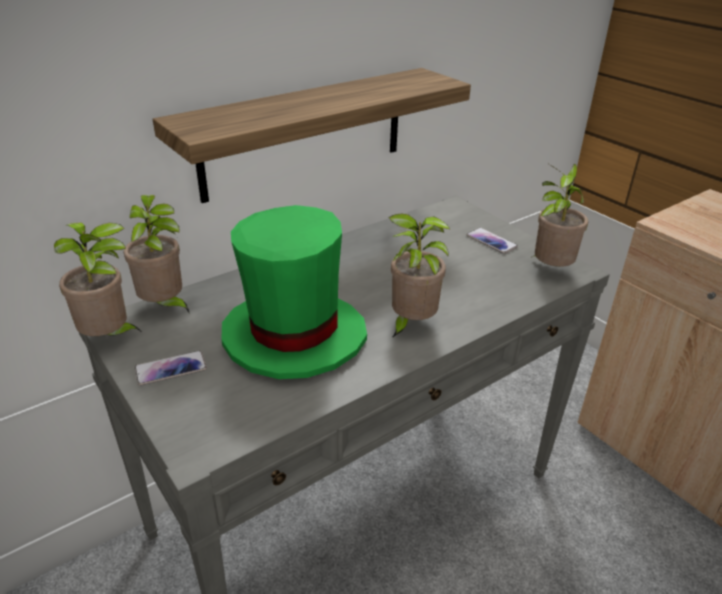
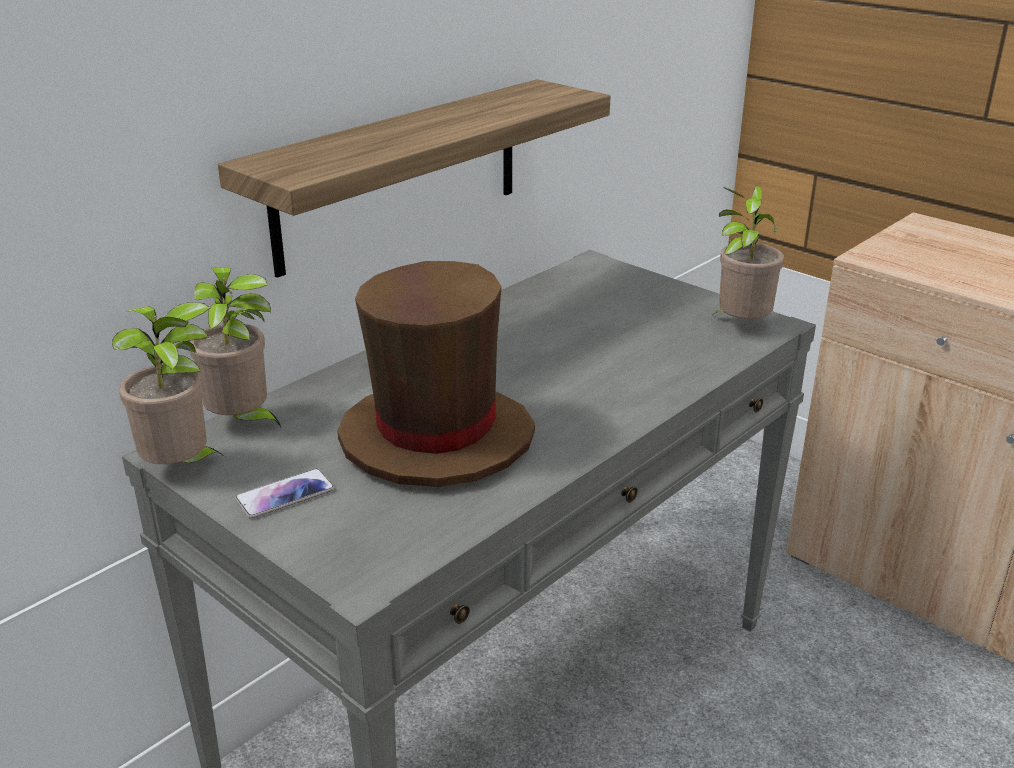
camera: 10 degrees left, 5 degrees down
(294, 336) = (436, 438): green hat -> brown hat
(410, 324) = (584, 408): potted plant -> none
(491, 241) = (655, 301): phone -> none

